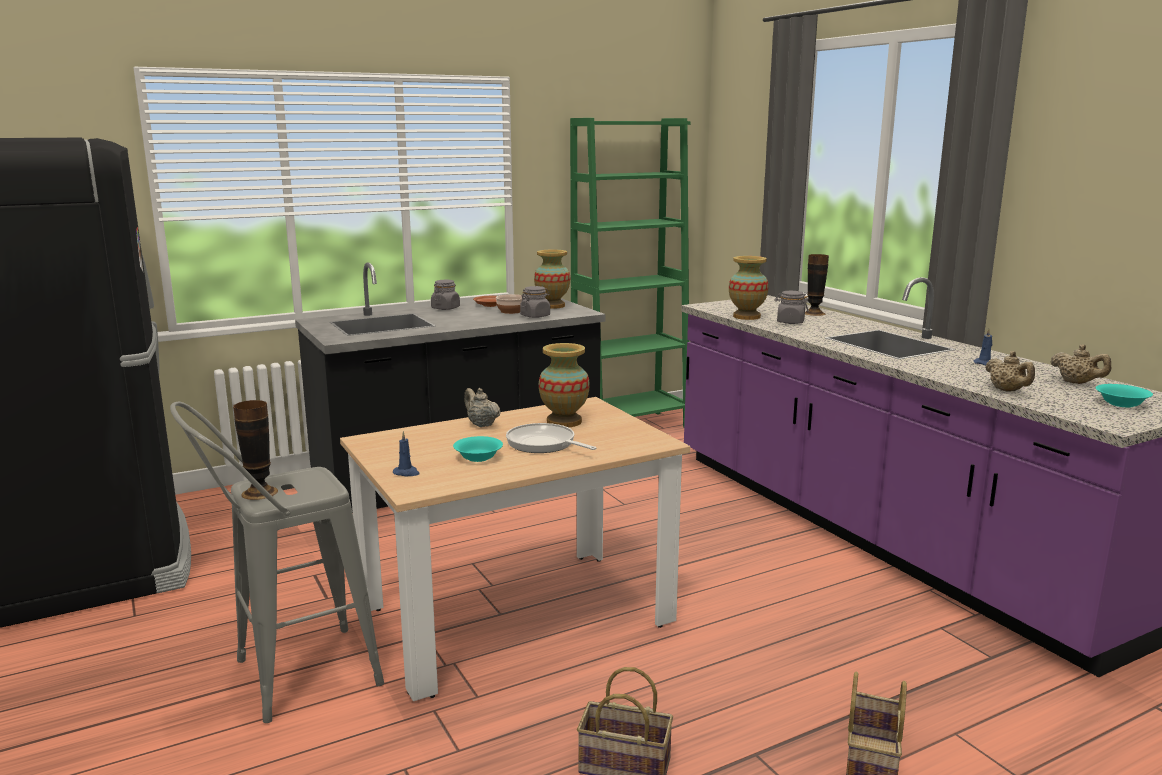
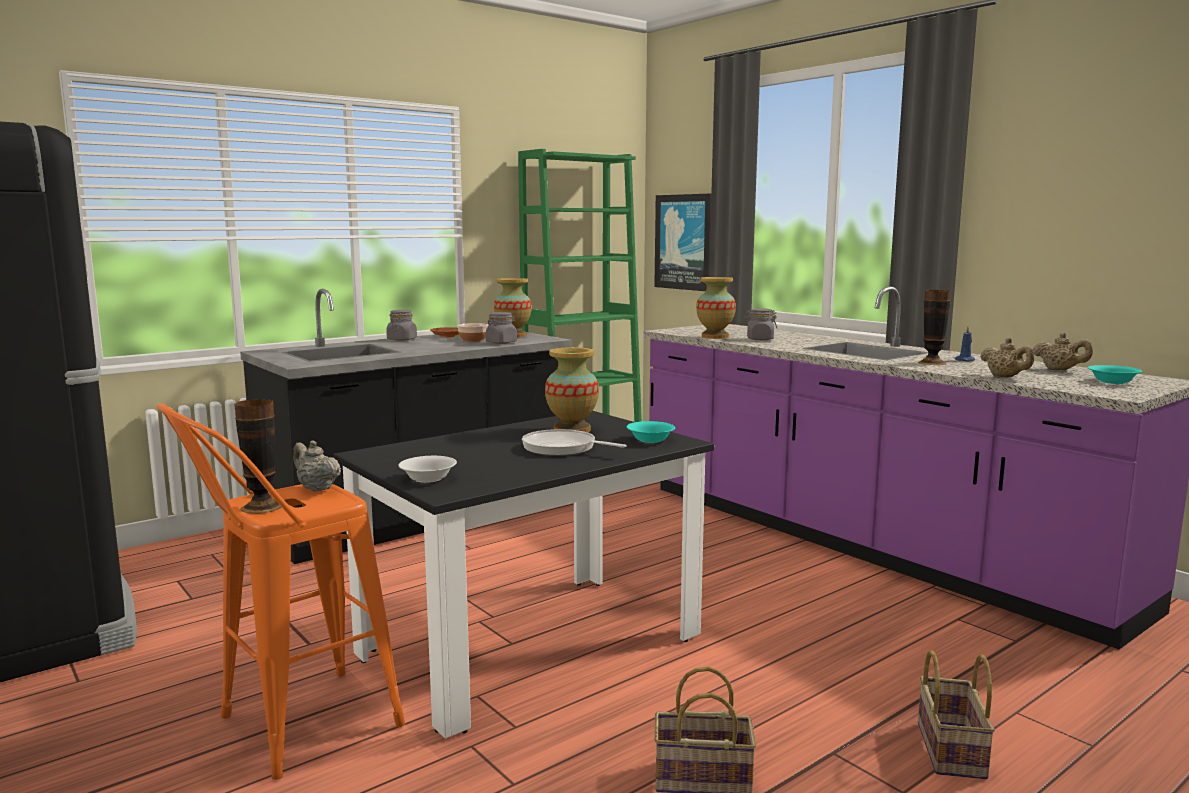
camera: 10 degrees left, 5 degrees down
(290, 678) = (291, 729): grey stool -> orange stool
(406, 473) = (428, 479): blue candle -> white bowl
(478, 457) = (500, 462): turquoise bowl -> turquoise bowl (650, 440)
(481, 424) = (485, 436): beige teapot -> beige teapot (316, 488)
(516, 618) = (531, 645): beige dining table -> black dining table
(741, 207) = (684, 242): none -> picture
(814, 313) = (776, 333): vase -> vase (932, 363)

